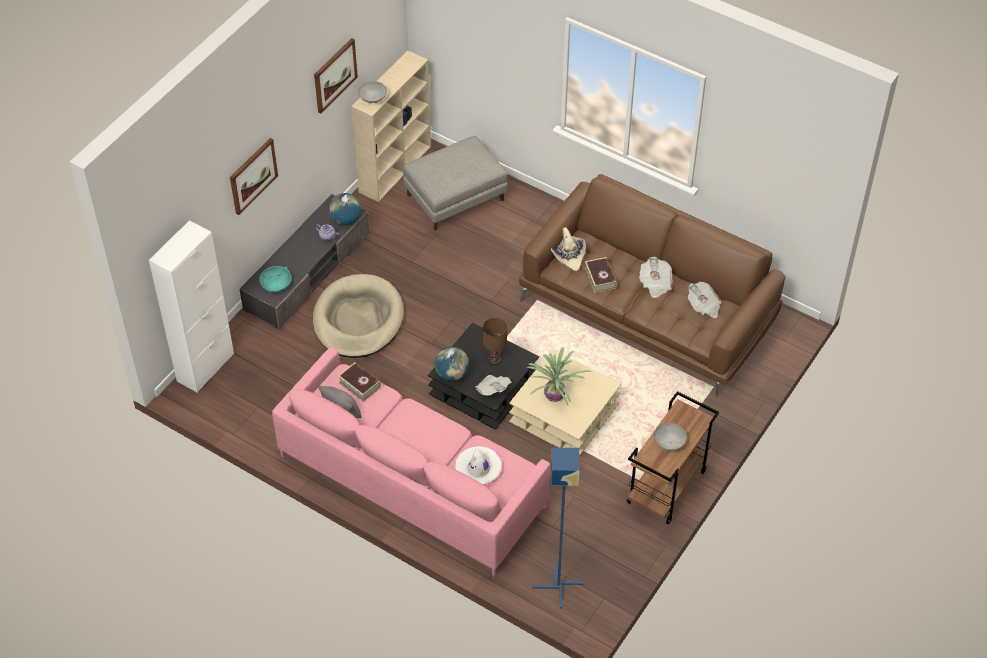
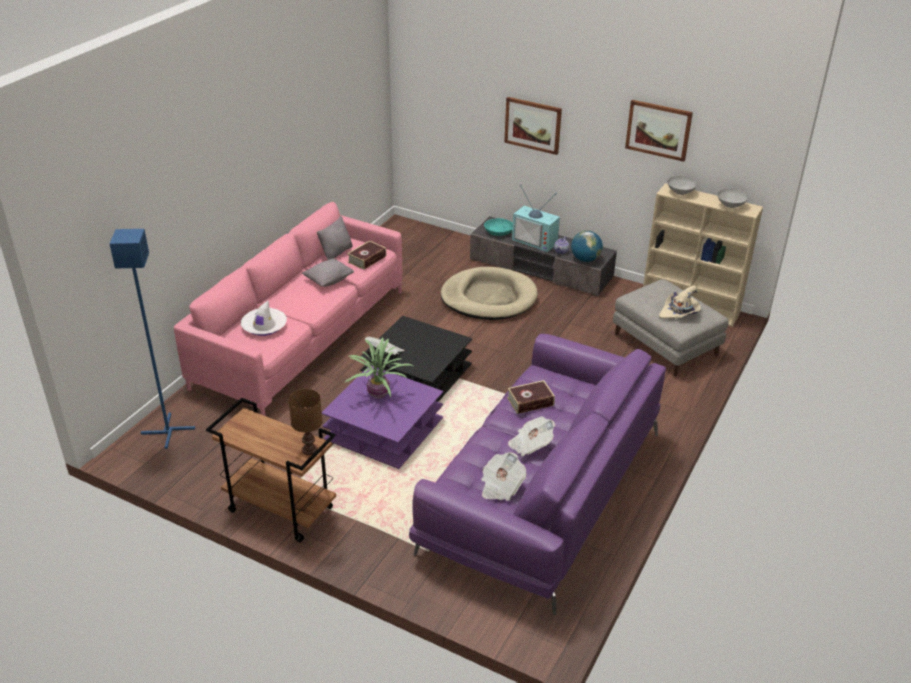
camera: 85 degrees right, 15 degrees down
(205, 367) = (424, 230): white cabinet -> none
(302, 254) = (536, 241): none -> television
(397, 418) = (329, 281): none -> grey pillow
(452, 374) = (404, 329): globe -> none
(495, 360) = (423, 354): brown table lamp -> brown table lamp (309, 450)
(564, 413) = (384, 429): beige coffee table -> purple coffee table
(568, 255) = (560, 377): beige hat -> beige hat (679, 312)
(648, 310) = (542, 492): brown sofa -> purple sofa
(669, 443) = (267, 436): grey bowl -> grey bowl (731, 206)

